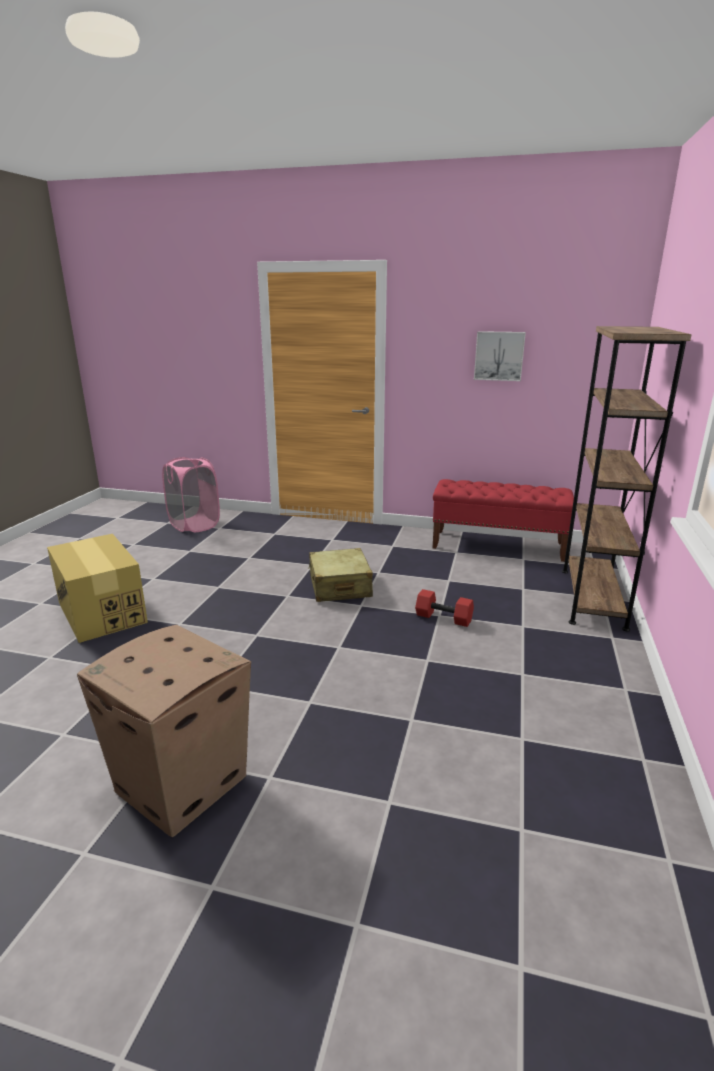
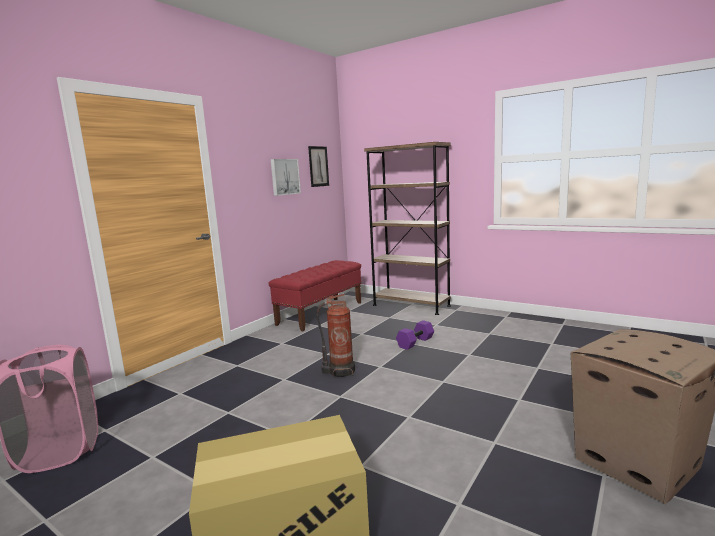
camera: 70 degrees left, 10 degrees down
(339, 586) = (340, 371): beige suitcase -> fire extinguisher
(444, 617) = (415, 342): red dumbbell -> purple dumbbell
(578, 344) = (318, 166): none -> picture

